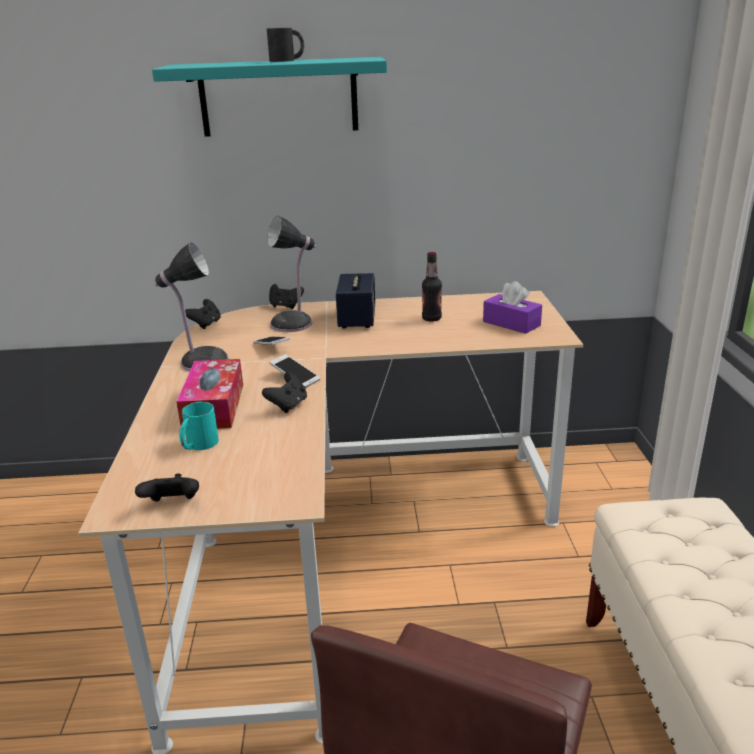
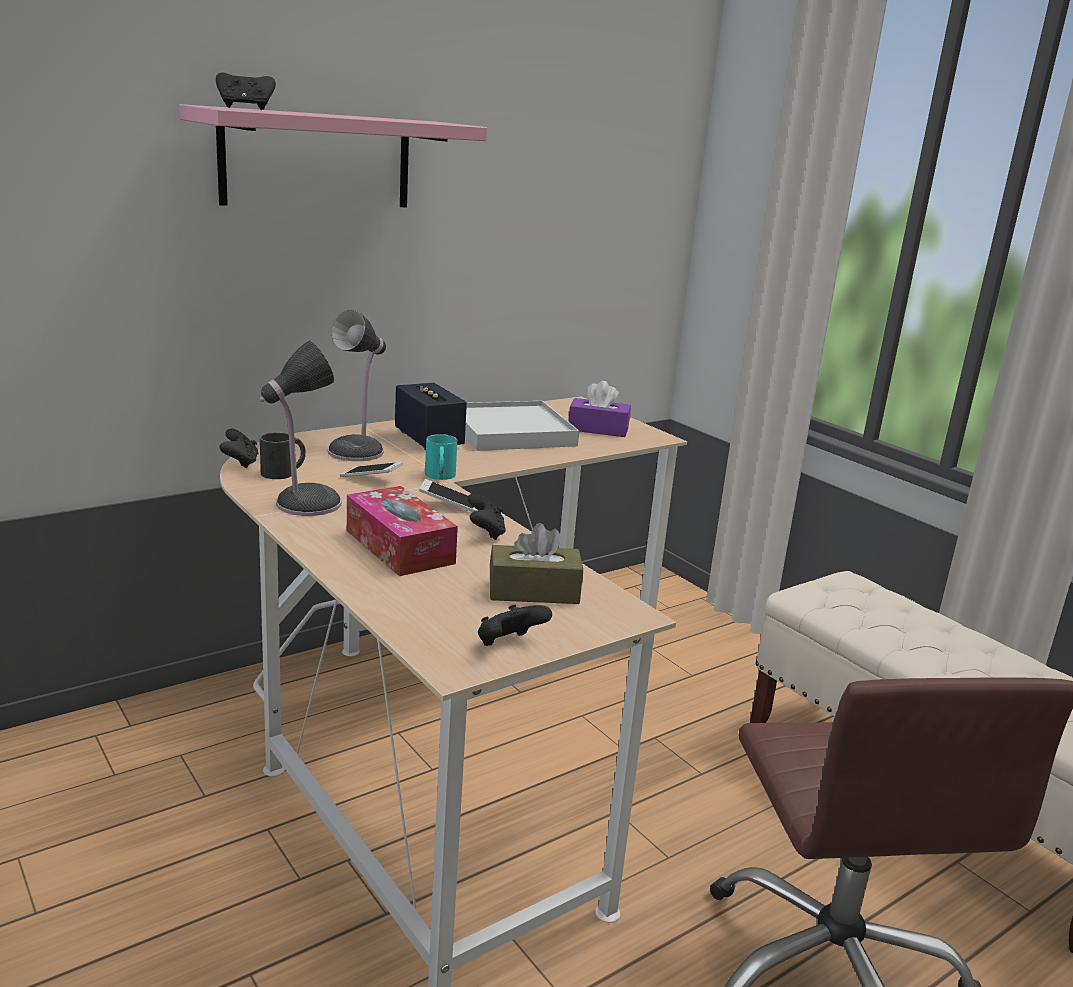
camera: 35 degrees left, 5 degrees down
(198, 445) = (445, 586): turquoise mug -> turquoise mug (440, 476)
(252, 463) = (534, 591): none -> brown tissue box
(279, 97) = (317, 160): turquoise shelf -> pink shelf
(285, 306) = (317, 434): black game controller -> black game controller (245, 108)
(287, 60) = (350, 115): black mug -> black mug (283, 472)
(431, 319) = (511, 432): bottle -> white tray

